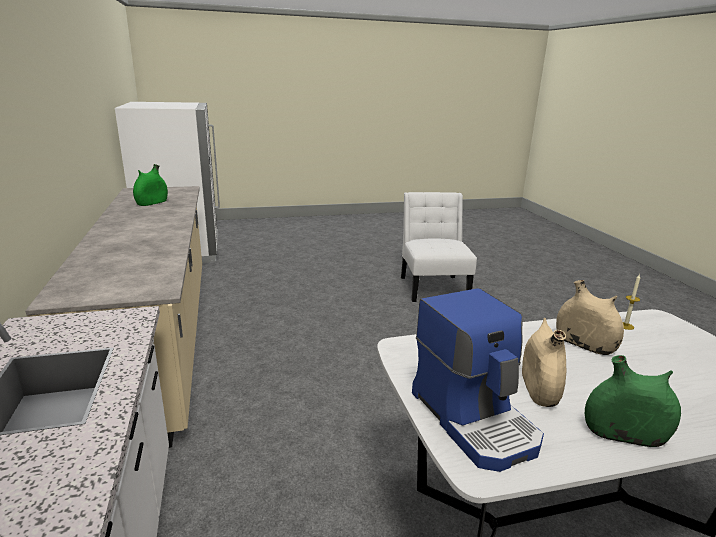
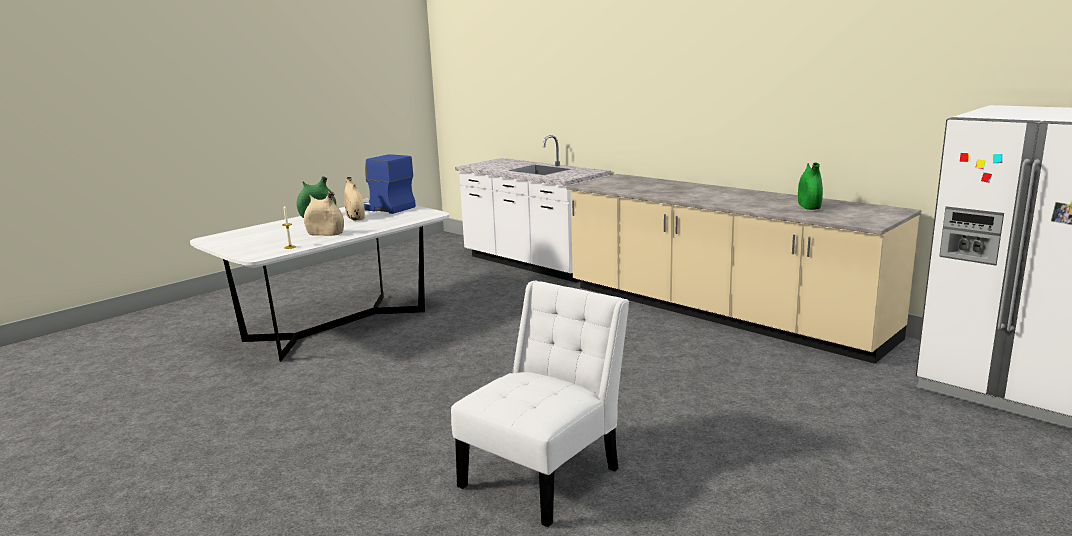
camera: 150 degrees right, 5 degrees down
(433, 287) = (545, 474): white chair -> white chair turned 105 degrees counterclockwise

